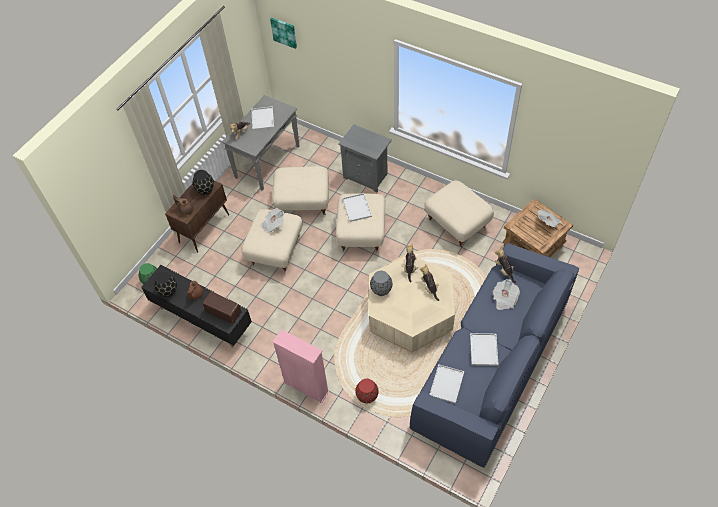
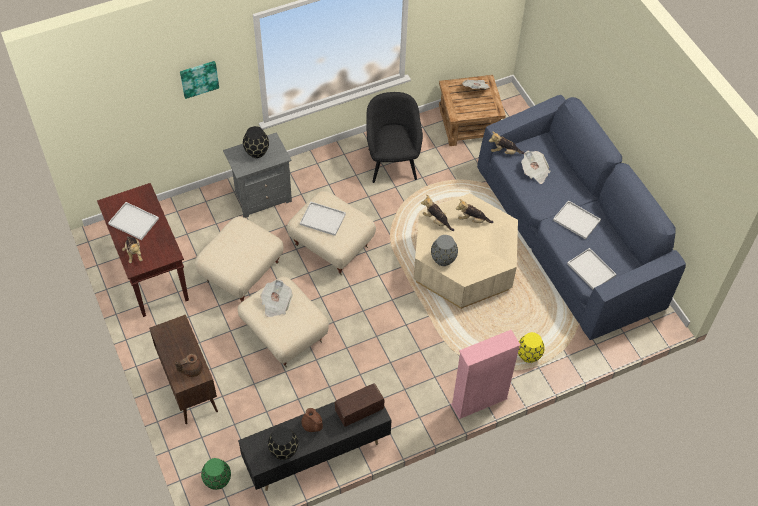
camera: 60 degrees left, 0 degrees up
(205, 189) = (178, 335): black vase -> black vase (256, 152)
(267, 161) = (150, 272): grey console table -> brown console table
(284, 32) = (93, 105): picture -> picture (199, 78)
(367, 396) = (529, 355): red vase -> yellow vase
(457, 223) = (392, 162): beige ottoman -> black armchair

